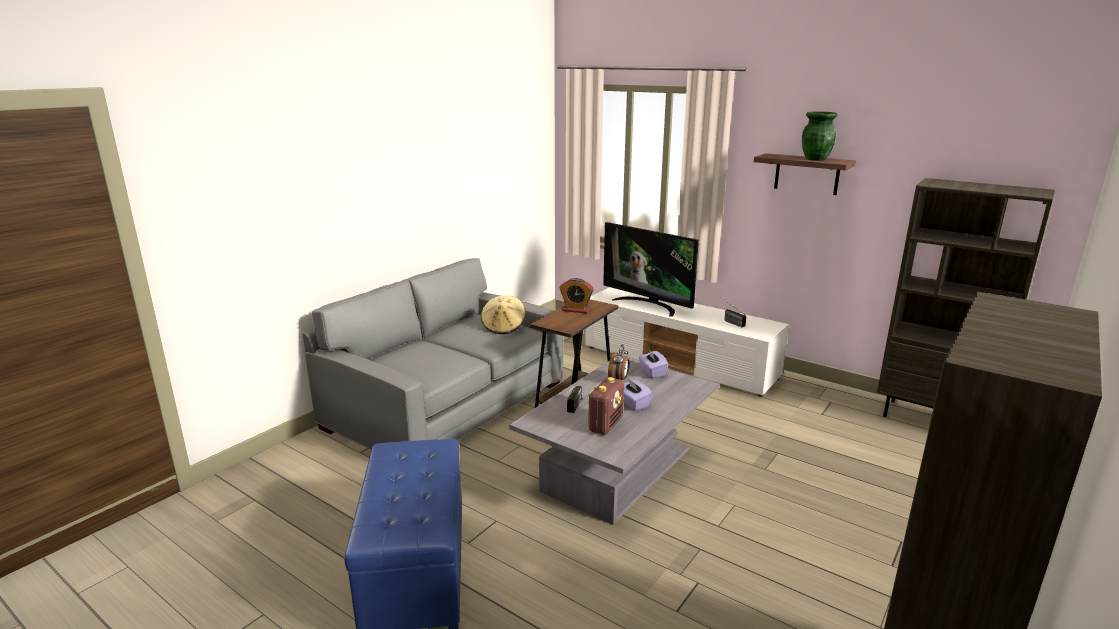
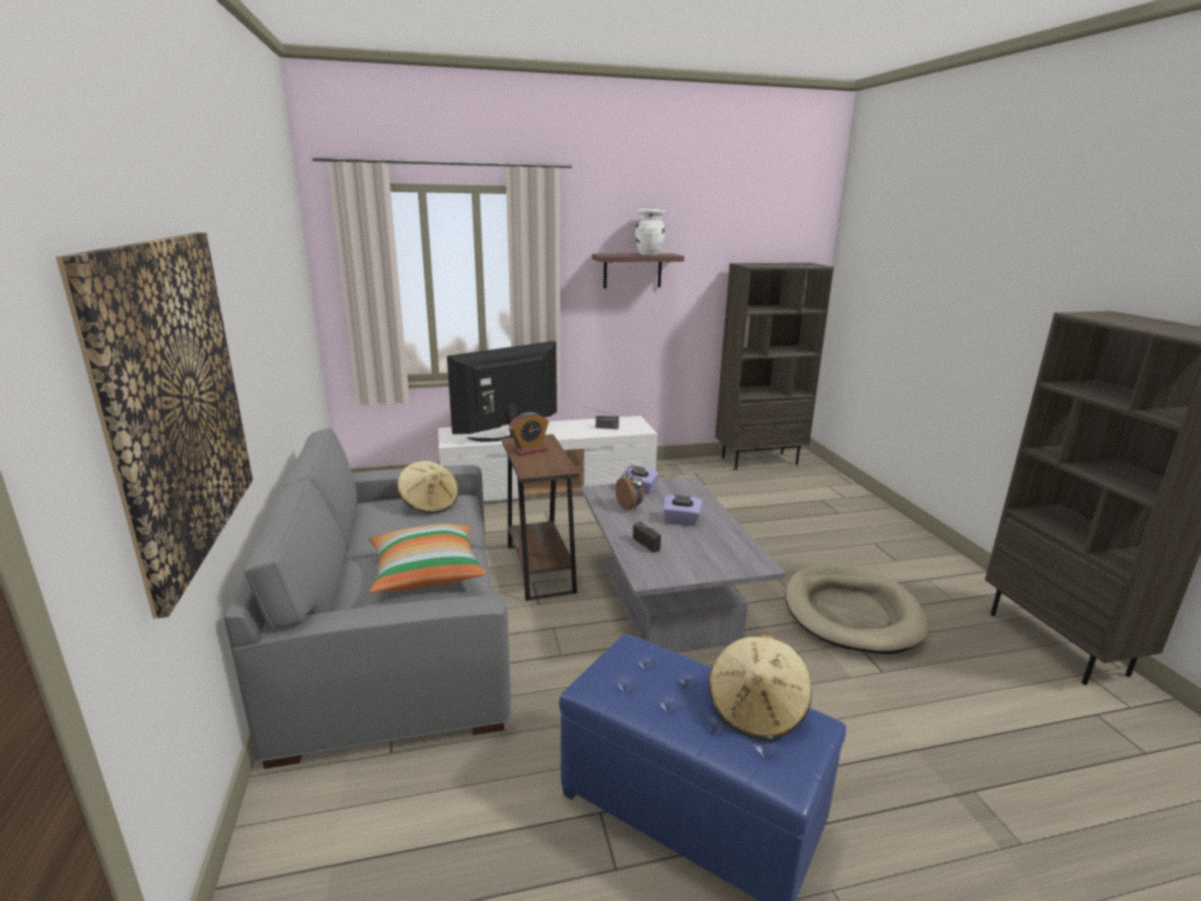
camera: 50 degrees left, 0 degrees up
(291, 213) = (176, 401): none -> picture
(421, 506) = (757, 710): none -> beige hat
(431, 360) = (425, 572): none -> pillow
(605, 424) = (701, 546): radio -> none
(648, 305) = (510, 435): television -> television turned 150 degrees clockwise
(741, 566) = (851, 614): none -> beige dog bed
(816, 159) = (649, 254): green vase -> white vase

